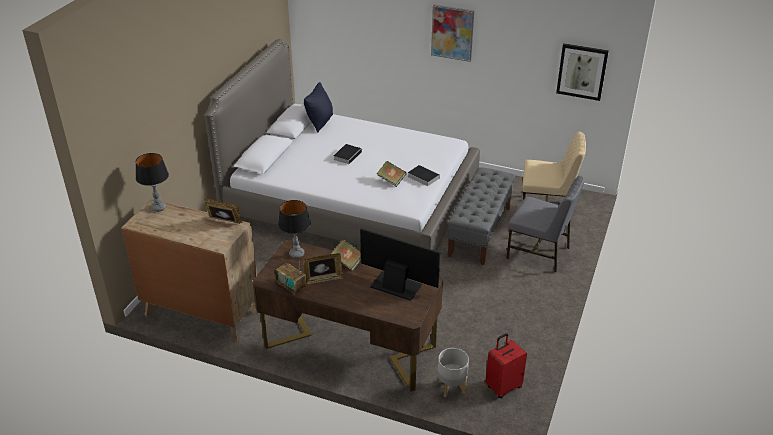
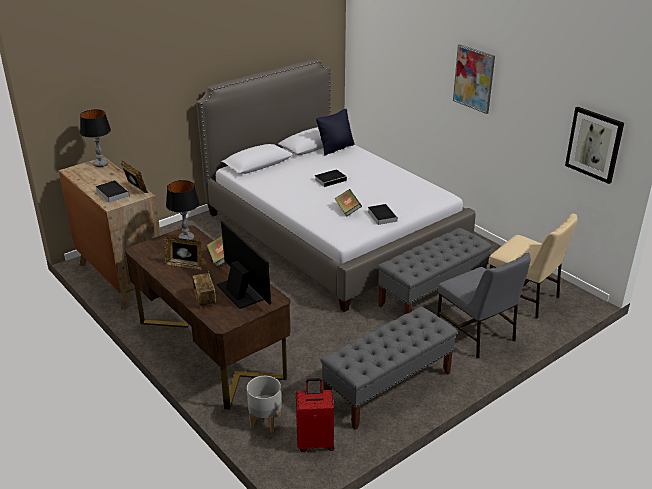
camera: 30 degrees right, 5 degrees down
(206, 234) = (111, 193): none -> book
(291, 286) = (152, 261): radio -> radio (205, 299)
(515, 321) = (388, 387): none -> grey bench

